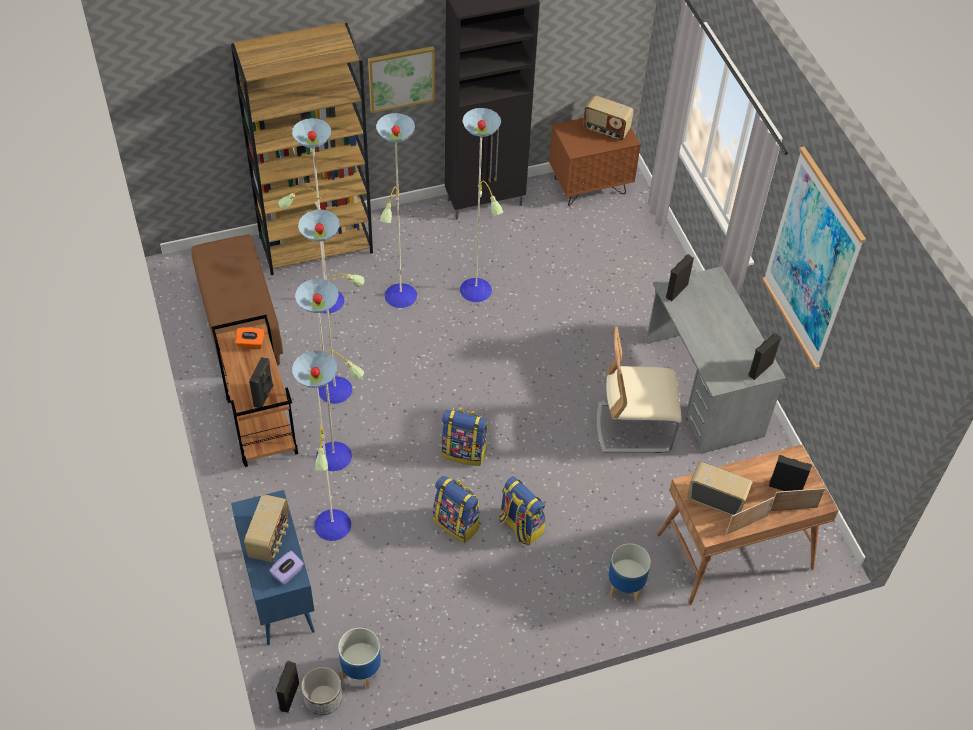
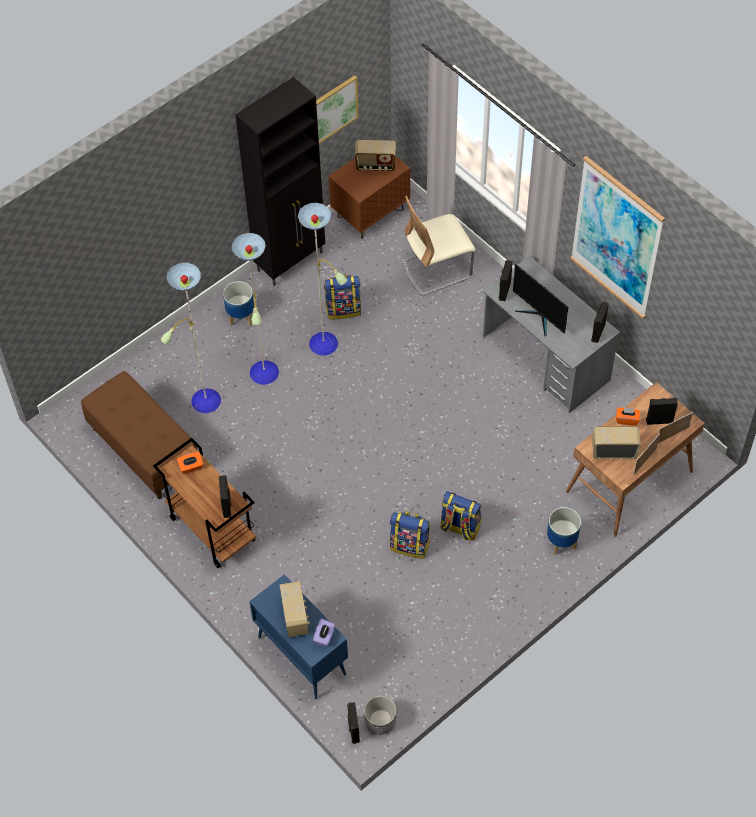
camera: 20 degrees left, 5 degrees up
(316, 244) = (168, 354): brown bookcase -> none
(336, 456) = (286, 529): floor lamp -> none
(361, 670) = (397, 688): planter -> planter (241, 316)
(401, 78) = (208, 192): picture -> picture (333, 109)
(464, 451) = (386, 485): backpack -> backpack (343, 309)
(634, 427) = (507, 412): beige chair -> beige chair (436, 269)
(702, 329) = (539, 316): none -> monitor
(747, 472) = (627, 419): none -> orange tissue box

